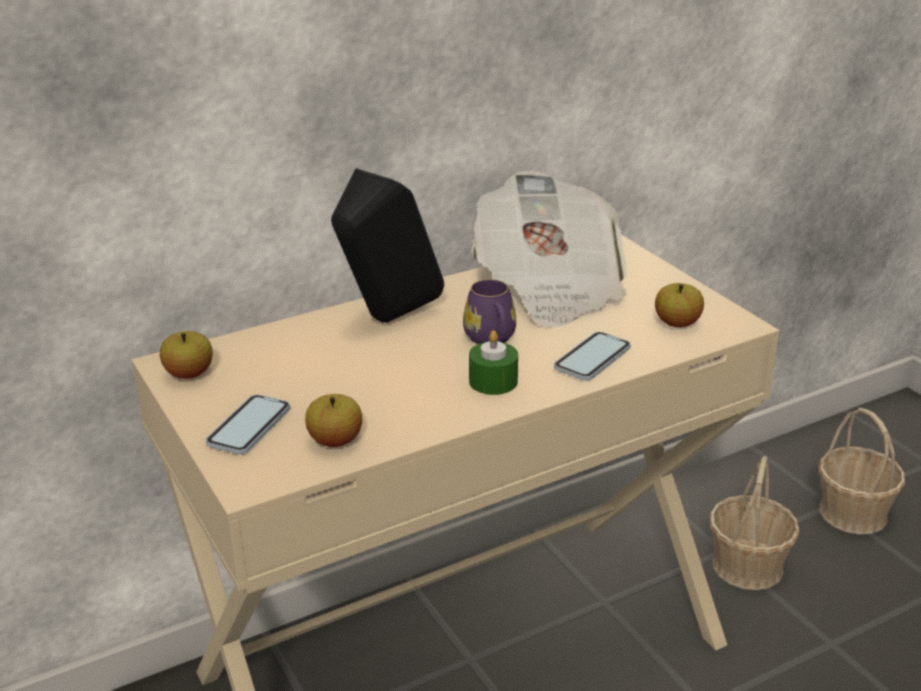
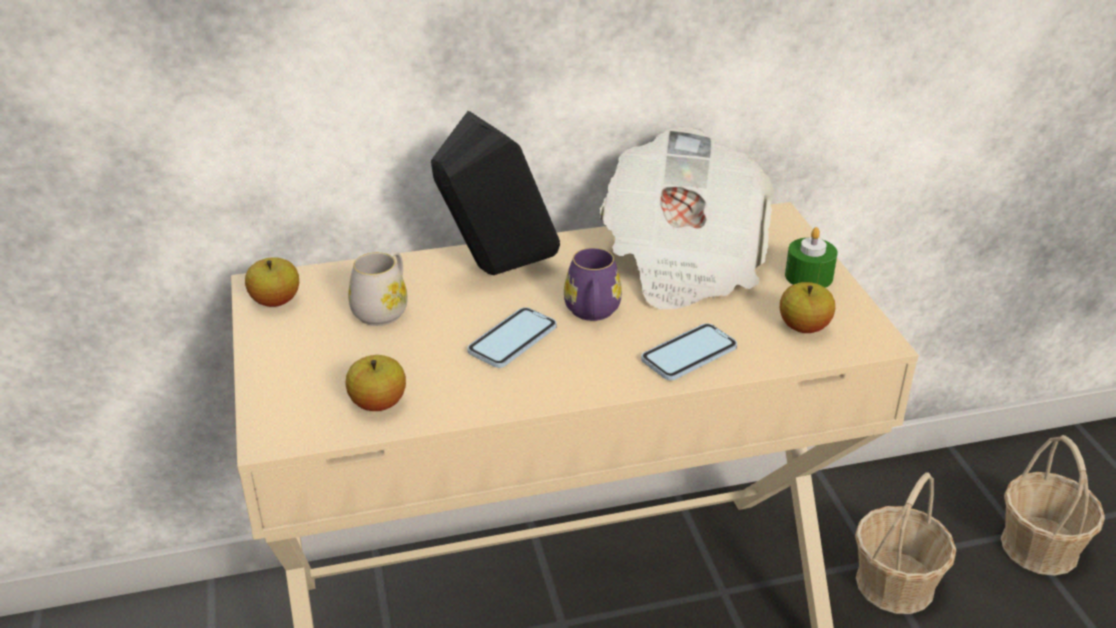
camera: 15 degrees right, 5 degrees up
(249, 427) = (303, 371): phone -> phone (512, 340)
(298, 365) = (384, 309): none -> white mug
(493, 381) = (570, 363): green candle -> green candle (808, 276)

